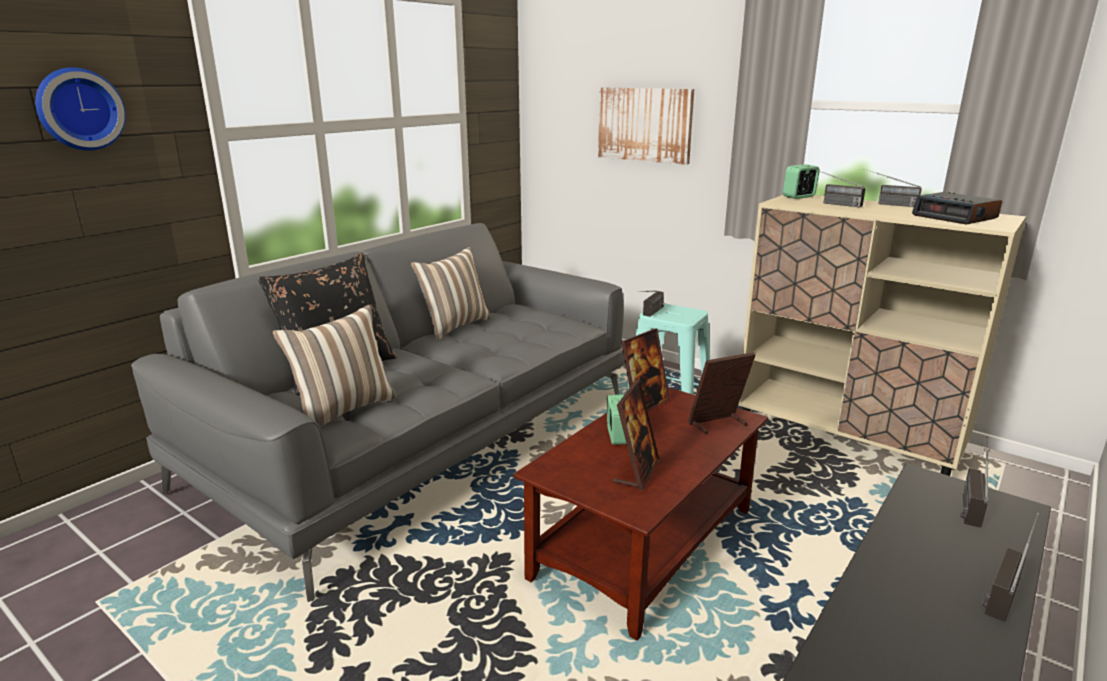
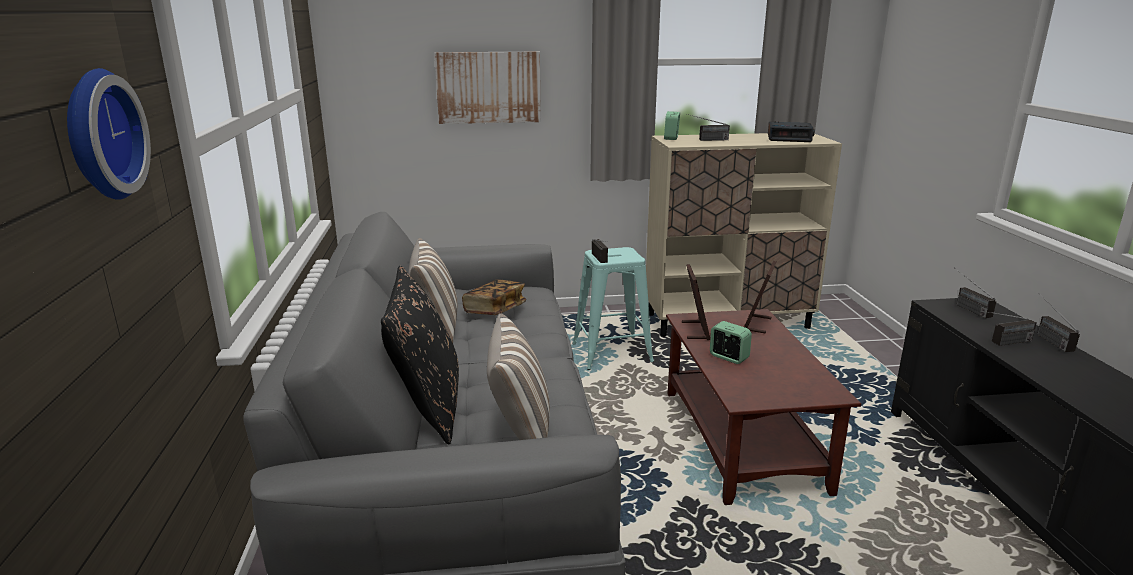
camera: 45 degrees left, 0 degrees up
(514, 328) = (495, 310): none -> book
(636, 472) = (784, 373): picture frame -> none
(887, 204) = (732, 135): radio -> radio (1003, 343)

